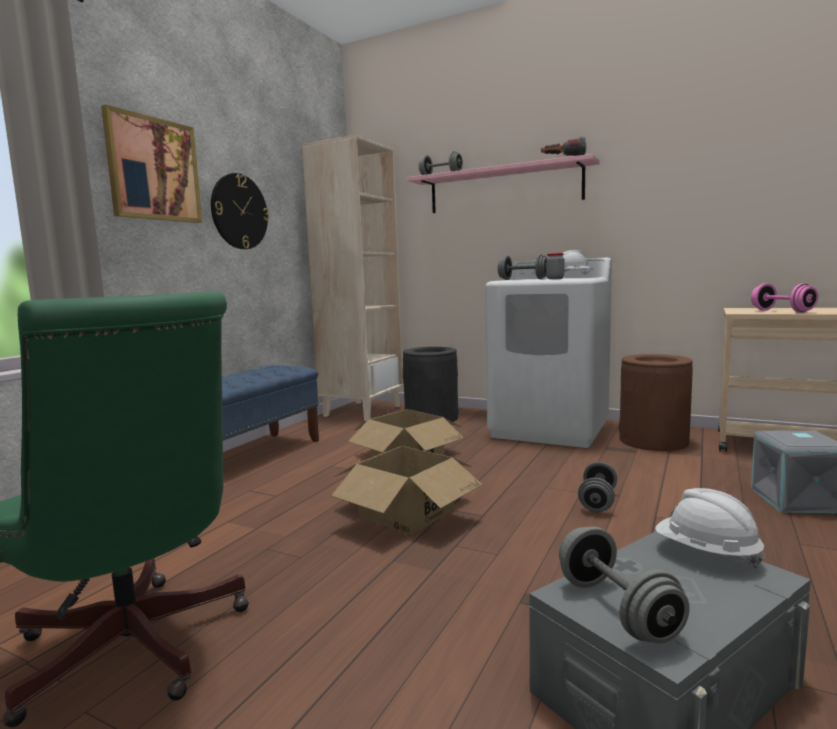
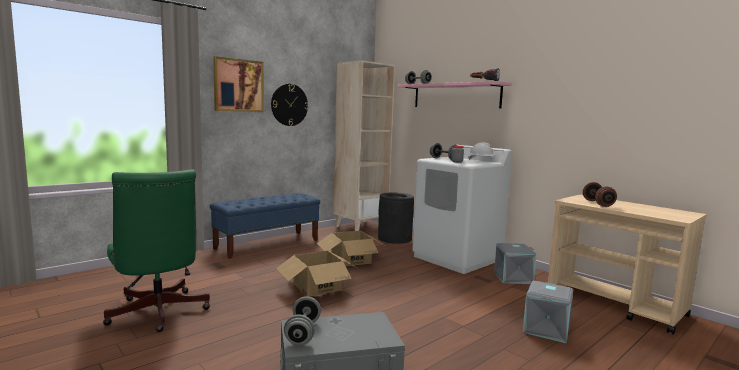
camera: 20 degrees right, 0 degrees up
(597, 501) = (423, 303): grey dumbbell -> none
(653, 441) = (513, 278): brown trash can -> grey storage box
(706, 554) = (377, 325): white hard hat -> none
(782, 311) = (598, 203): pink dumbbell -> brown dumbbell

